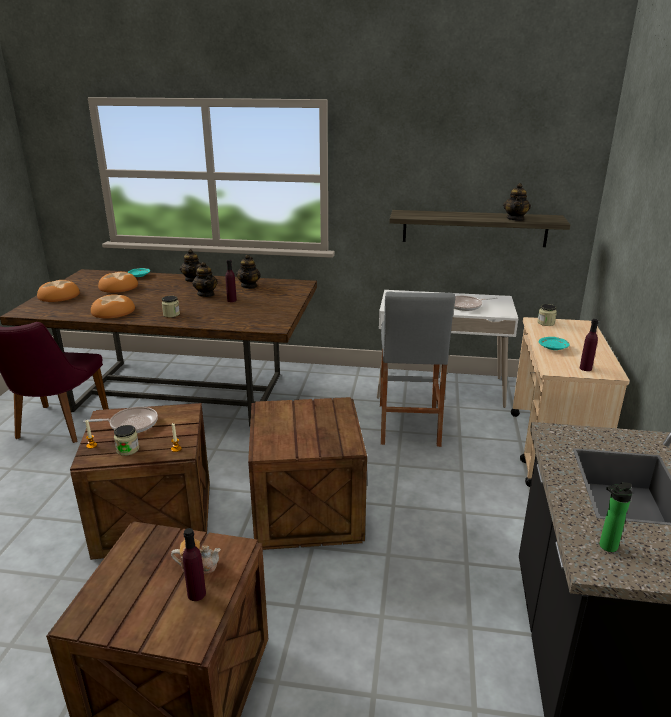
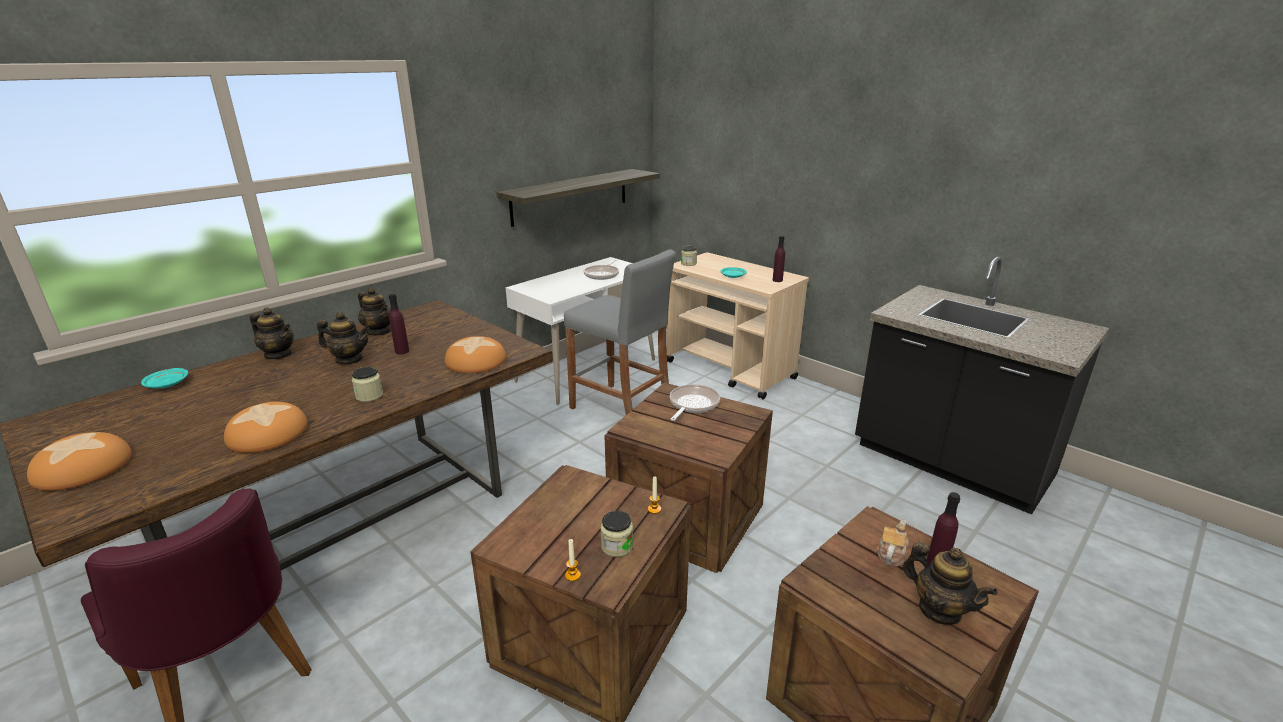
camera: 55 degrees left, 0 degrees up
(118, 287) = (174, 409): bread -> bread (475, 361)
(131, 424) = (554, 528): frying pan -> frying pan (692, 404)
(515, 219) = (616, 177): teapot -> teapot (939, 610)
(606, 547) = (1042, 346): bottle -> none

